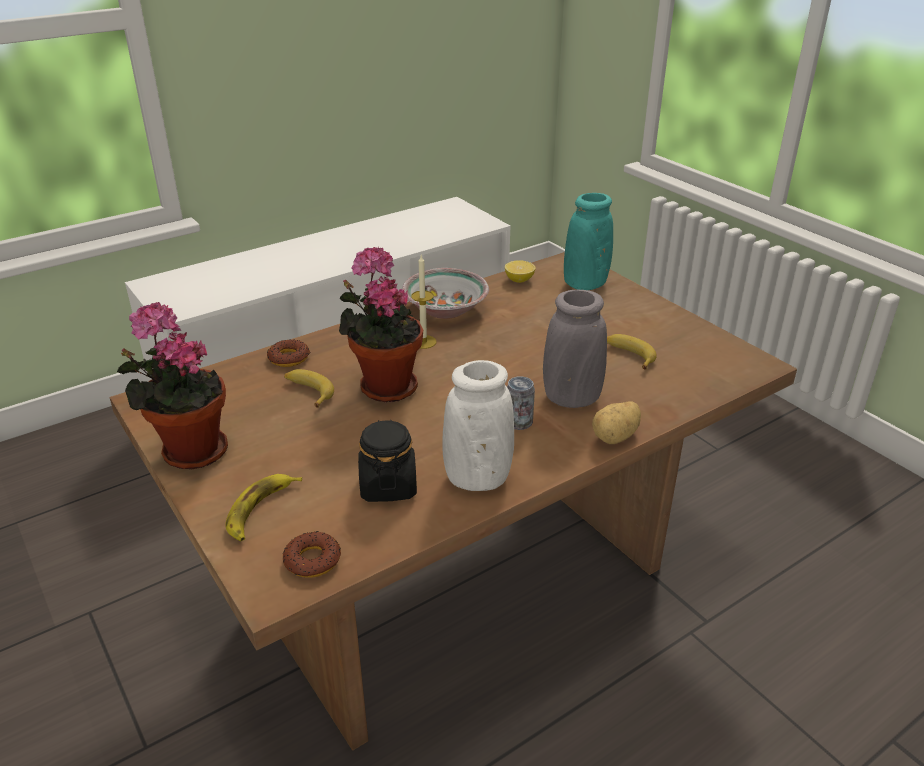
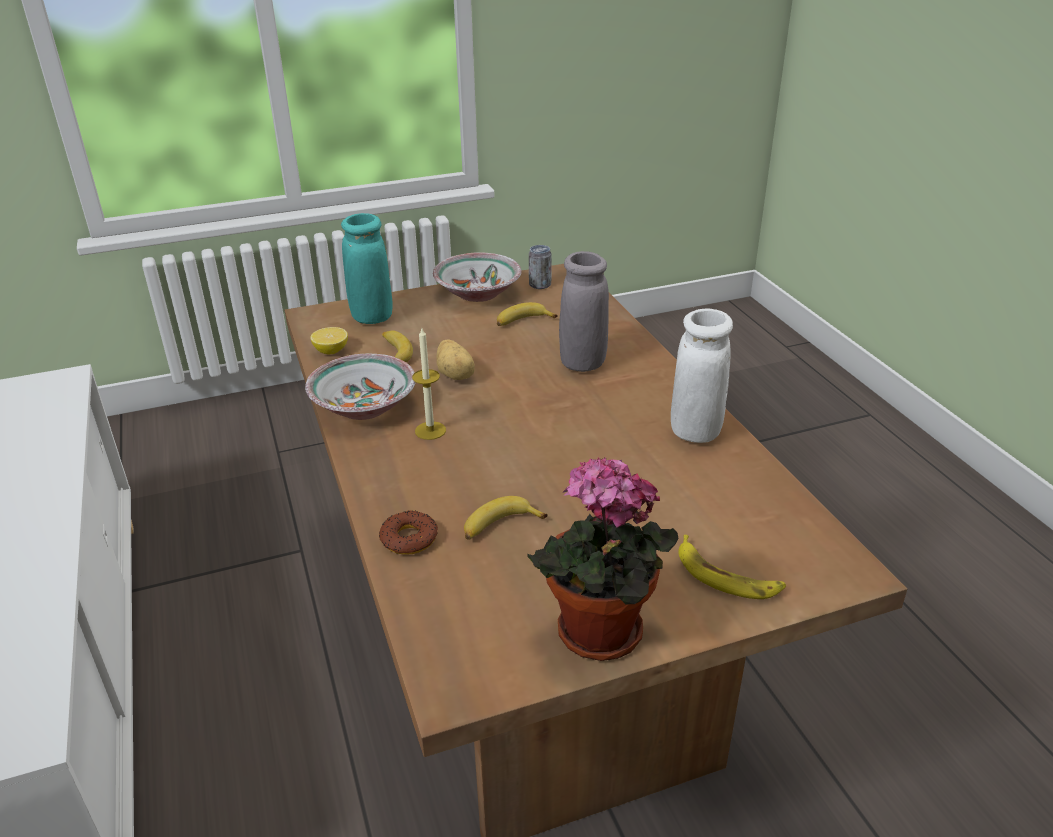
camera: 75 degrees left, 0 degrees up
(312, 560) = (806, 542): donut -> none
(384, 385) = (511, 468): potted plant -> none
(388, 485) = (696, 484): black jar -> none
(519, 422) = (612, 395): can -> can (540, 285)
(530, 305) = (393, 353): none -> banana
(616, 437) = (649, 353): potato -> potato (456, 375)
(667, 323) = (477, 294): none -> bowl

